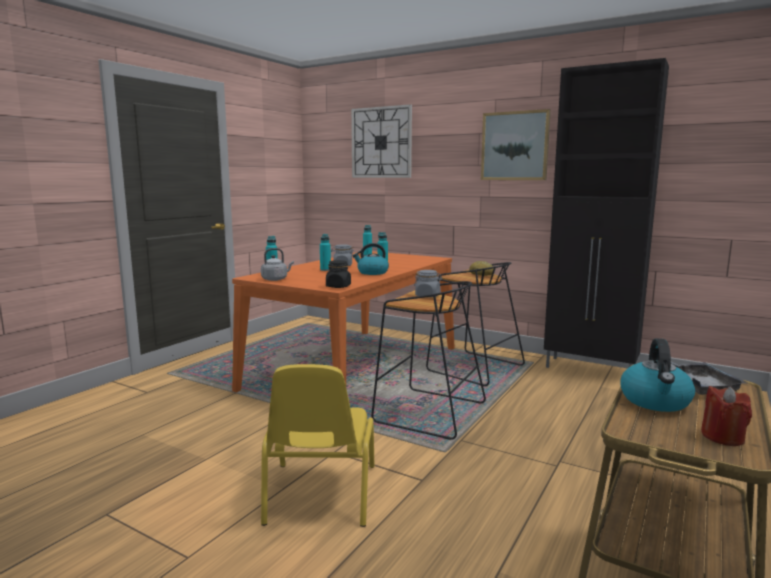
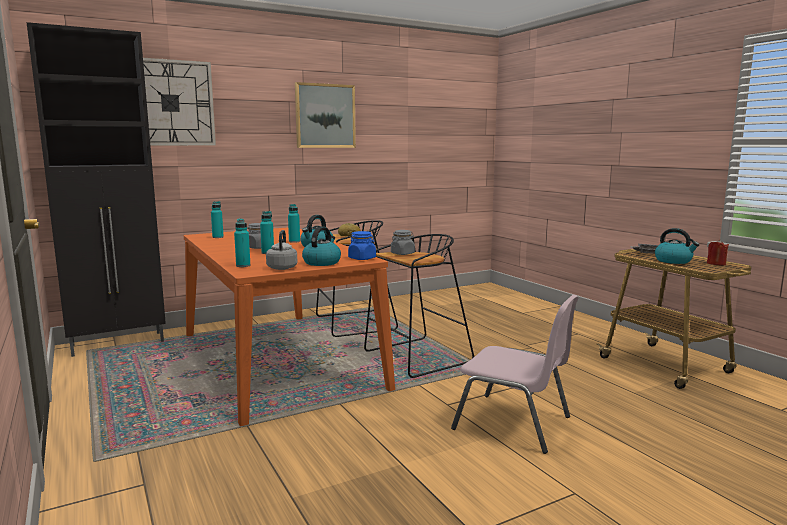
camera: 60 degrees left, 0 degrees up
(307, 282) = (322, 262): none -> kettle
(320, 495) = (514, 423): yellow chair -> pink chair
(338, 286) = (362, 258): black jar -> blue jar
(591, 370) = (408, 299): black cabinet -> black cabinet (119, 344)

